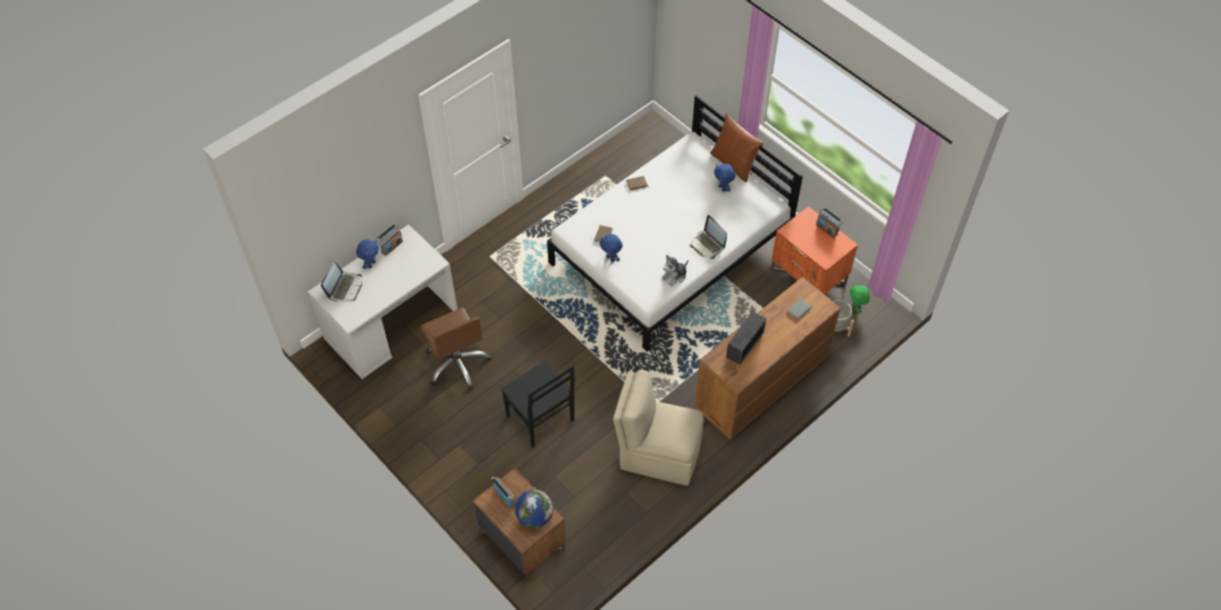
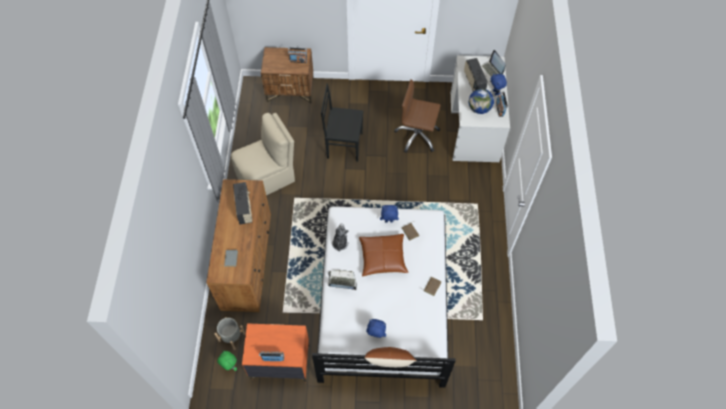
camera: 135 degrees right, 5 degrees up
(376, 291) = (473, 83): none -> radio
(534, 517) = (275, 63): globe -> globe (479, 109)
(651, 235) = (383, 258): none -> brown pillow

